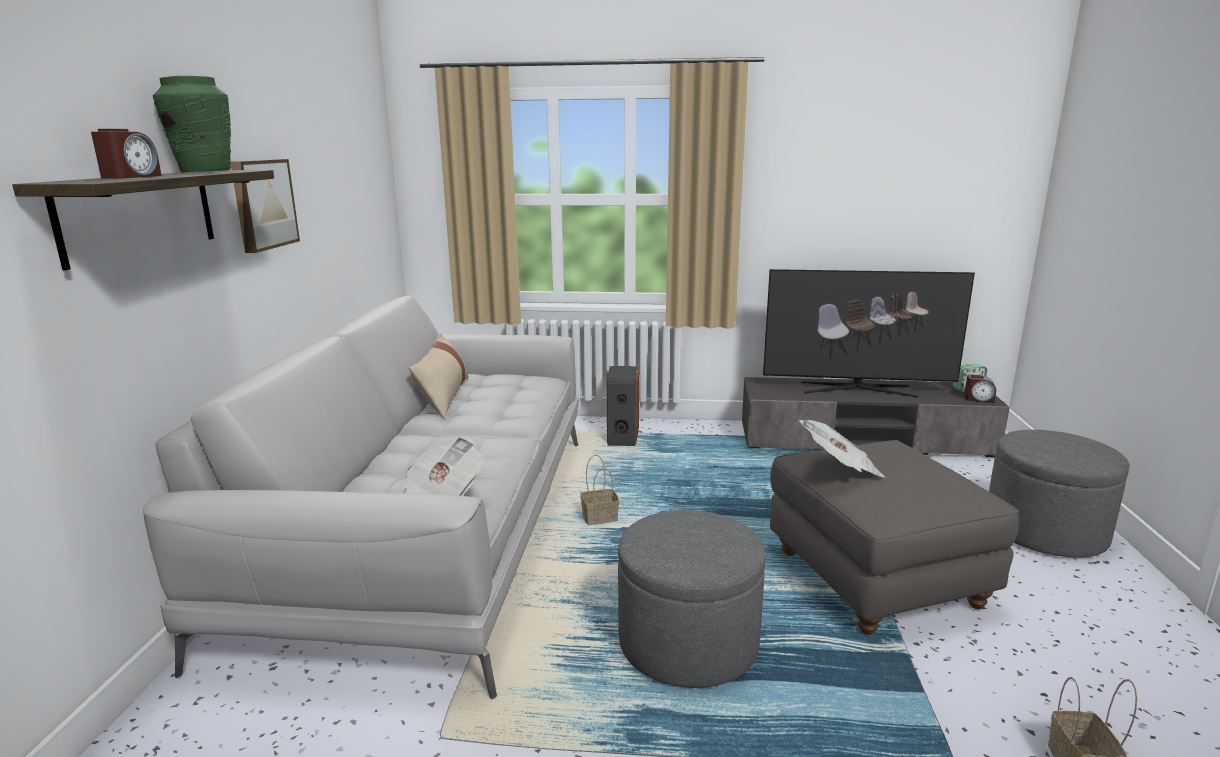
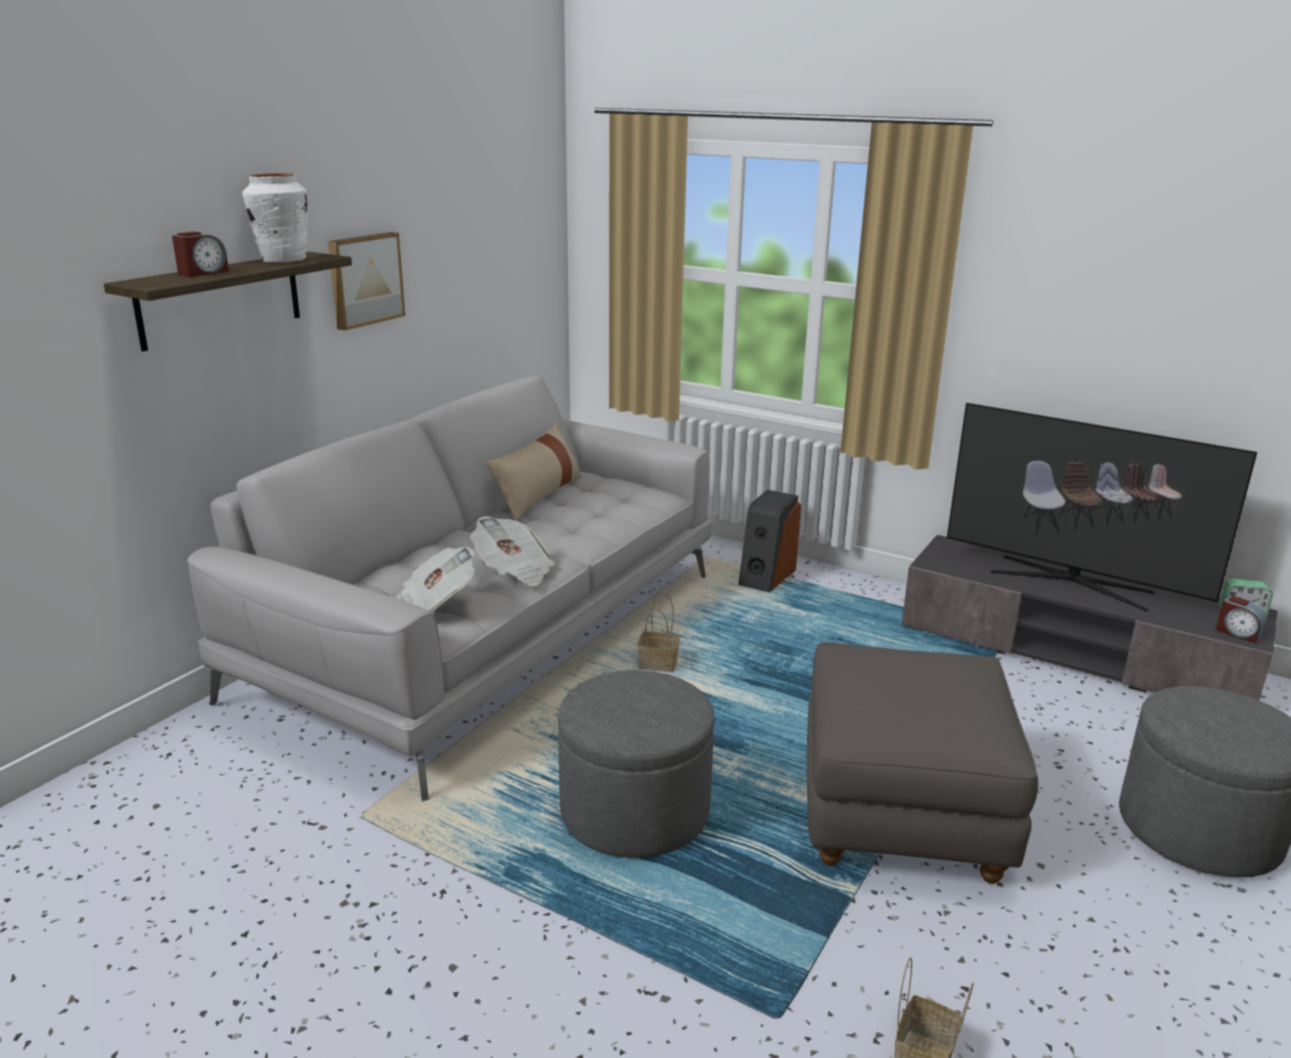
camera: 25 degrees right, 5 degrees up
(204, 172) = (283, 260): green vase -> white vase
(840, 468) = (857, 672): newspaper -> newspaper (514, 571)

